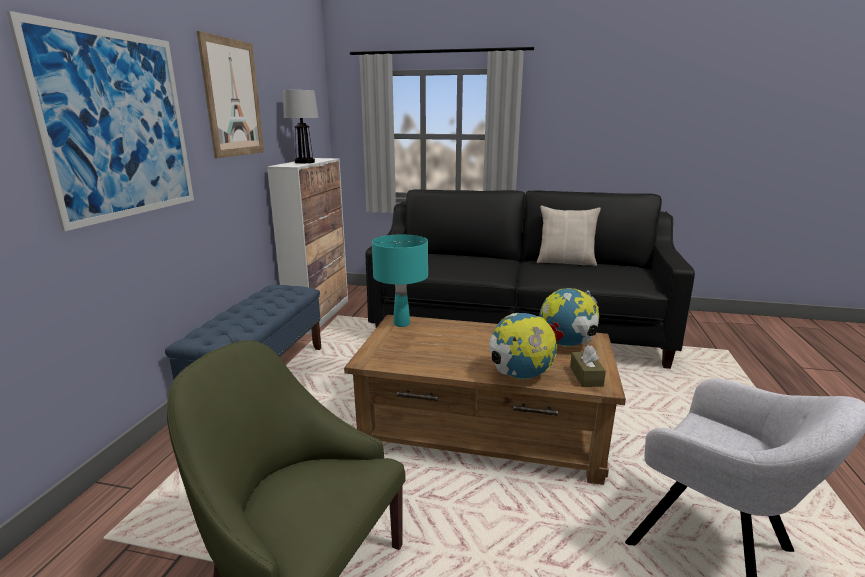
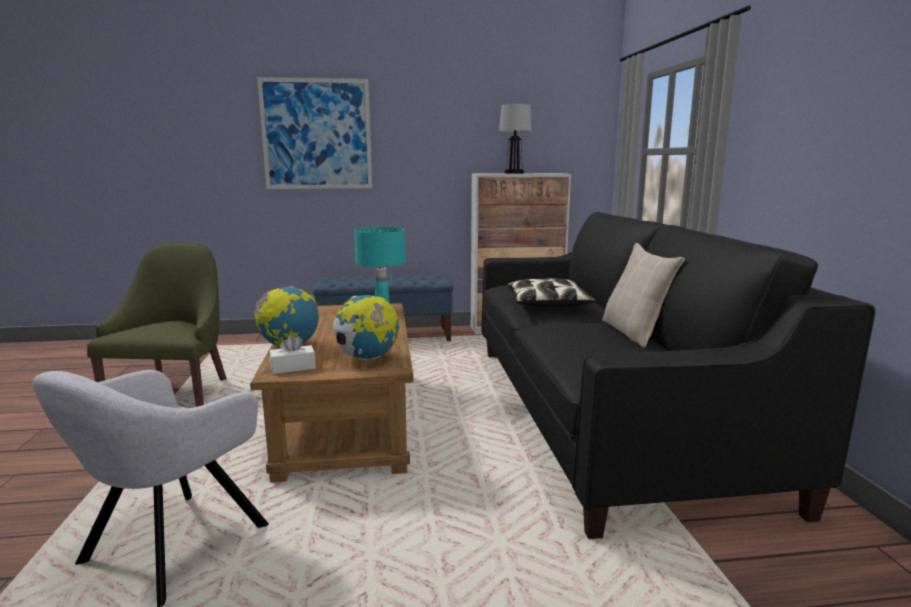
camera: 70 degrees right, 5 degrees down
(233, 98) = (437, 115): picture -> none
(481, 266) = (547, 303): none -> pillow
(586, 376) = (293, 367): brown tissue box -> white tissue box

